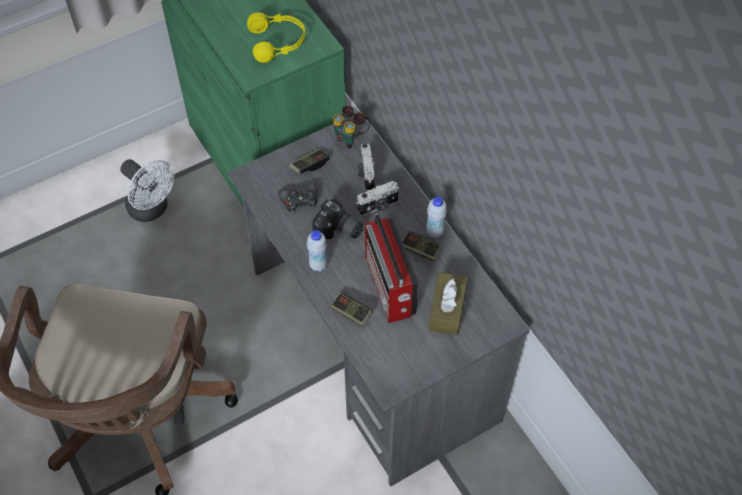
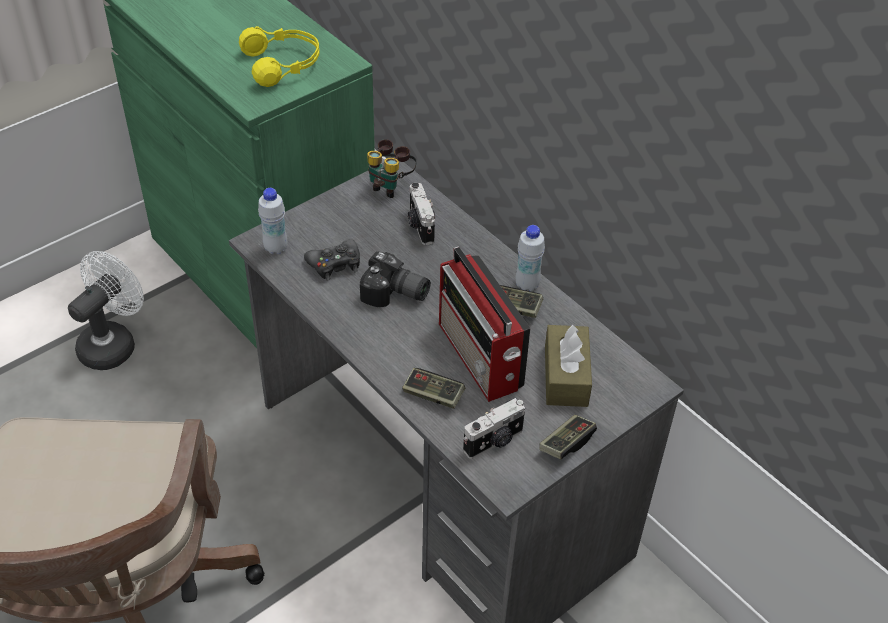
camera: 10 degrees left, 10 degrees down
(152, 209) = (113, 343): white fan -> white fan turned 90 degrees counterclockwise
(310, 165) = (341, 222): game controller -> game controller (566, 443)
(318, 265) = (375, 340): white bottle -> white bottle (276, 248)
(378, 206) = (444, 261): camera -> camera (494, 442)

